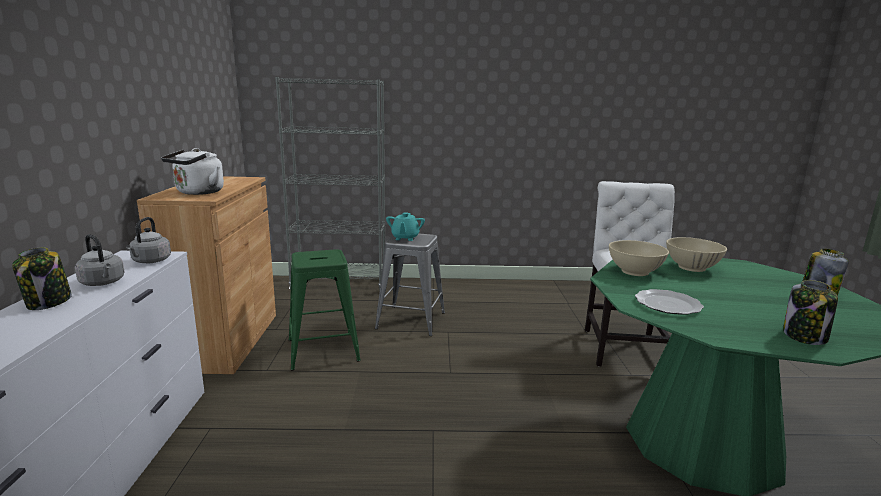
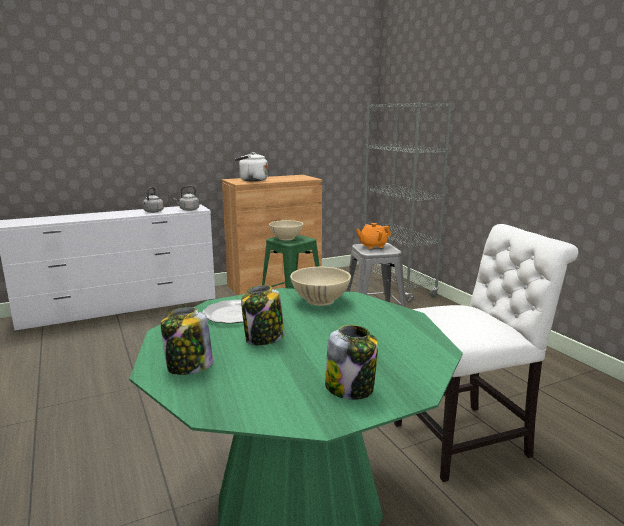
camera: 65 degrees right, 0 degrees up
(48, 303) = (125, 212): jar -> jar (264, 339)
(405, 238) = (372, 246): turquoise teapot -> orange teapot
(691, 267) = (373, 323): beige bowl -> beige bowl (286, 238)

